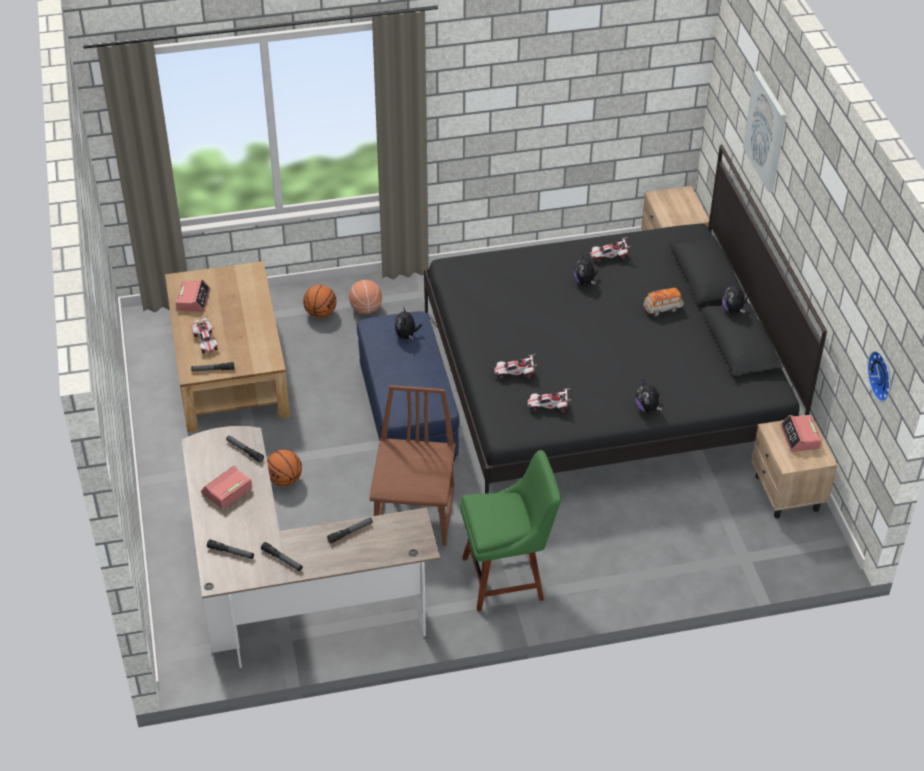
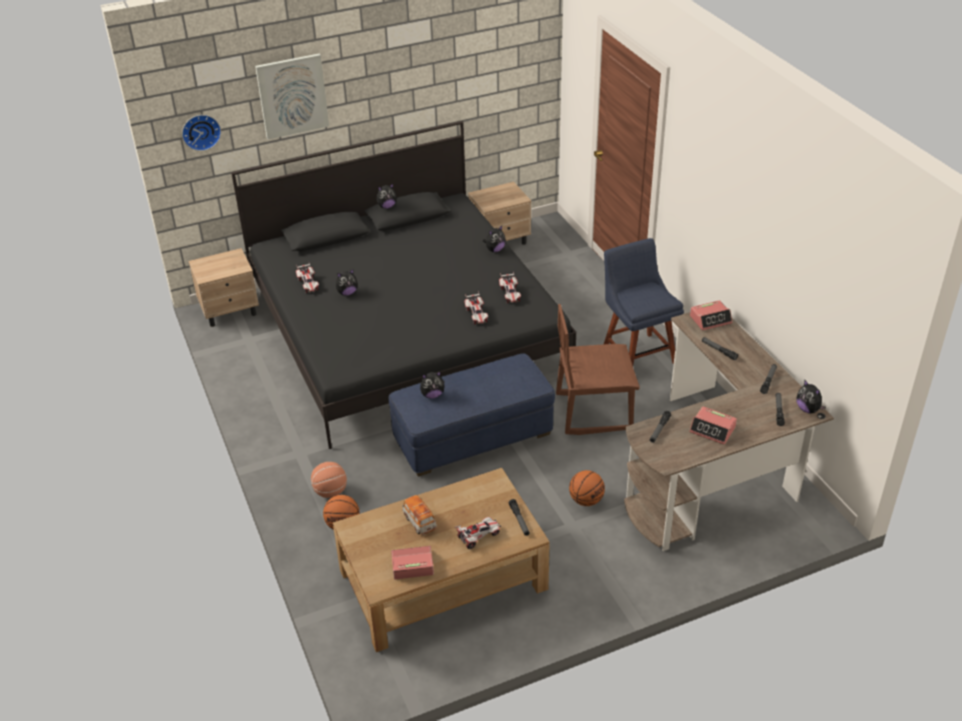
camera: 100 degrees left, 5 degrees down
(223, 578) = (808, 409): none -> plush toy
(507, 577) = (637, 353): green chair -> blue chair
(662, 308) = (373, 252): toy car -> toy car (419, 522)
(800, 437) = (492, 195): alarm clock -> alarm clock (710, 319)
(882, 375) = (531, 77): wall clock -> wall clock (200, 131)

